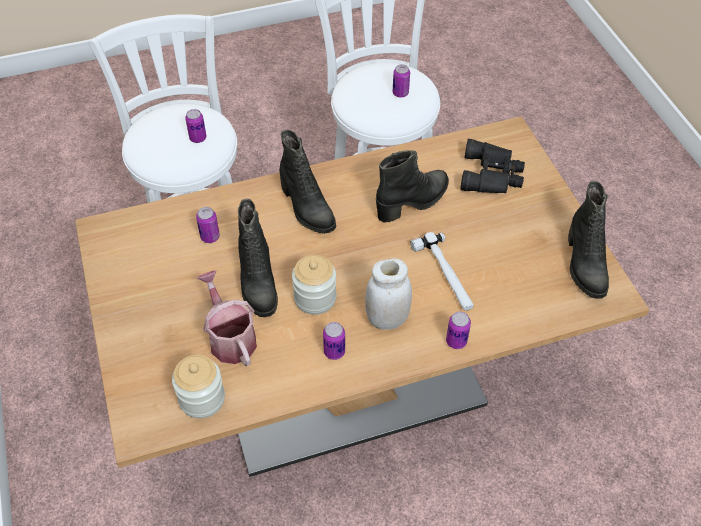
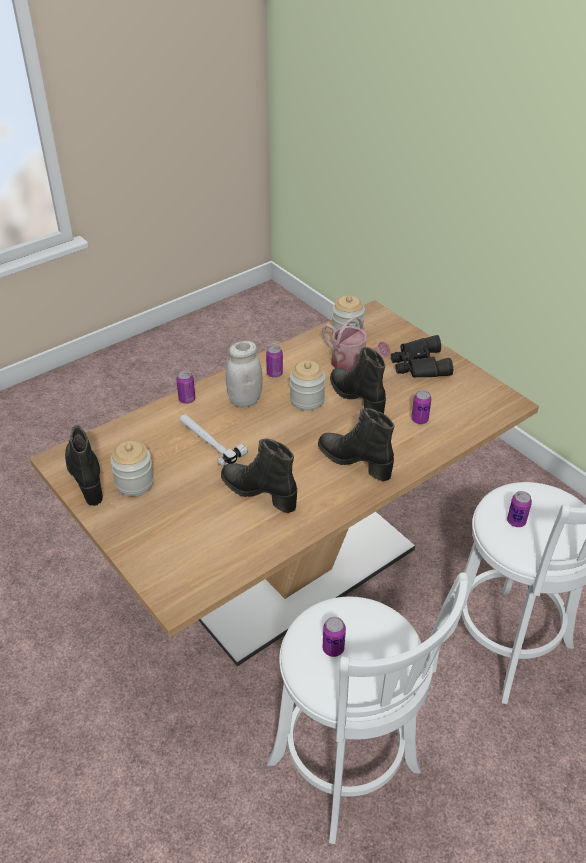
camera: 160 degrees right, 10 degrees down
(413, 202) = (259, 493): black boot -> black boot turned 90 degrees clockwise
(492, 175) = (188, 542): black binoculars -> black binoculars (418, 365)
(534, 245) = (134, 483): none -> jar

